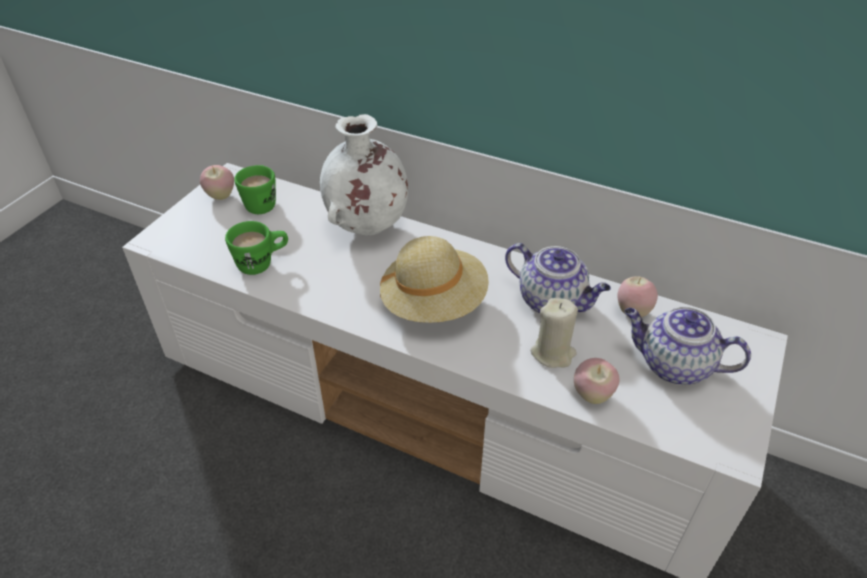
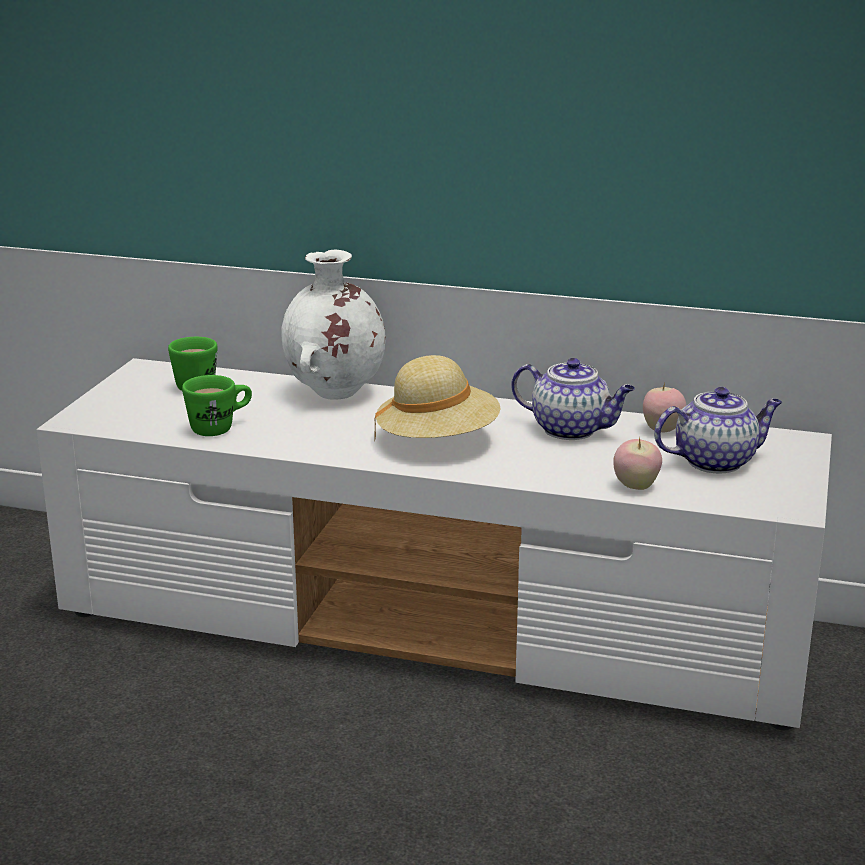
camera: 10 degrees left, 20 degrees down
(221, 196) = (140, 383): apple -> none
(553, 353) = (584, 463): beige candle -> none
(673, 365) = (716, 461): teapot -> teapot turned 150 degrees clockwise

